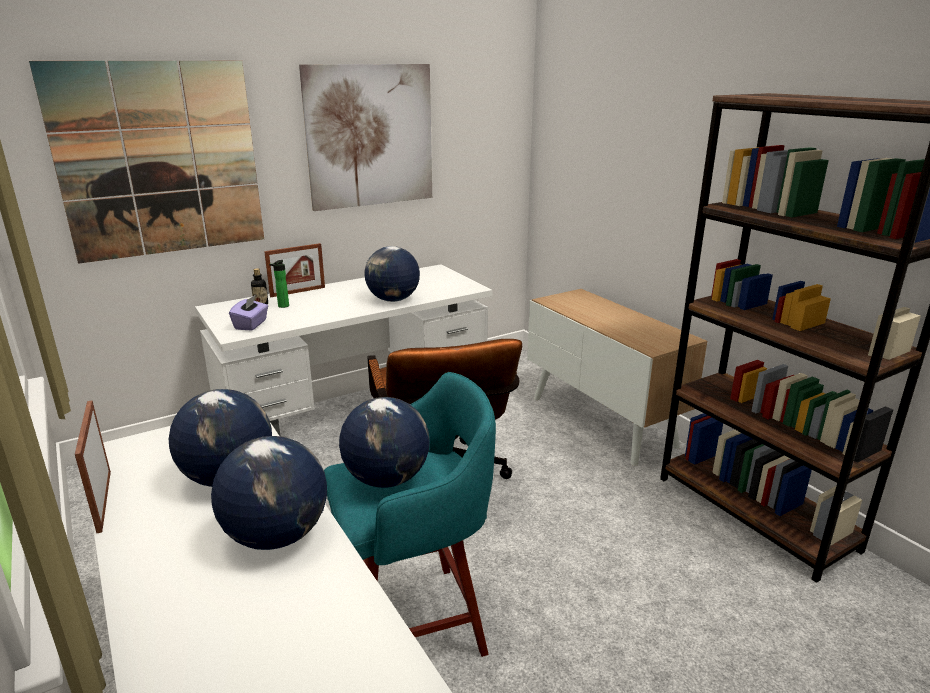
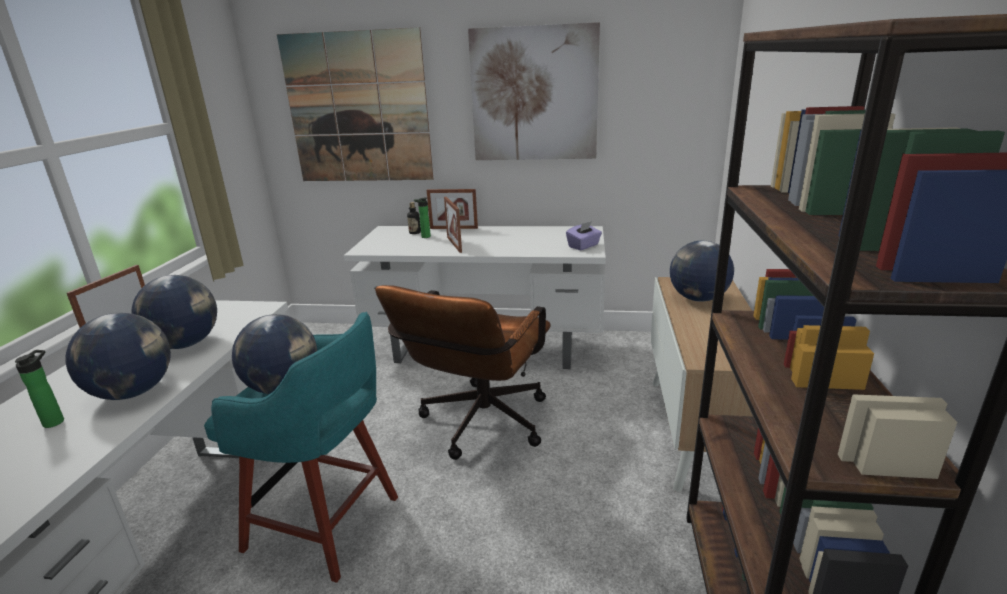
camera: 40 degrees right, 0 degrees up
(243, 596) = (56, 421): none -> bottle
(251, 325) = (383, 246): purple tissue box -> purple tissue box (583, 246)
(332, 307) = (454, 244): none -> picture frame
(393, 300) = (506, 248): globe -> globe (698, 299)

